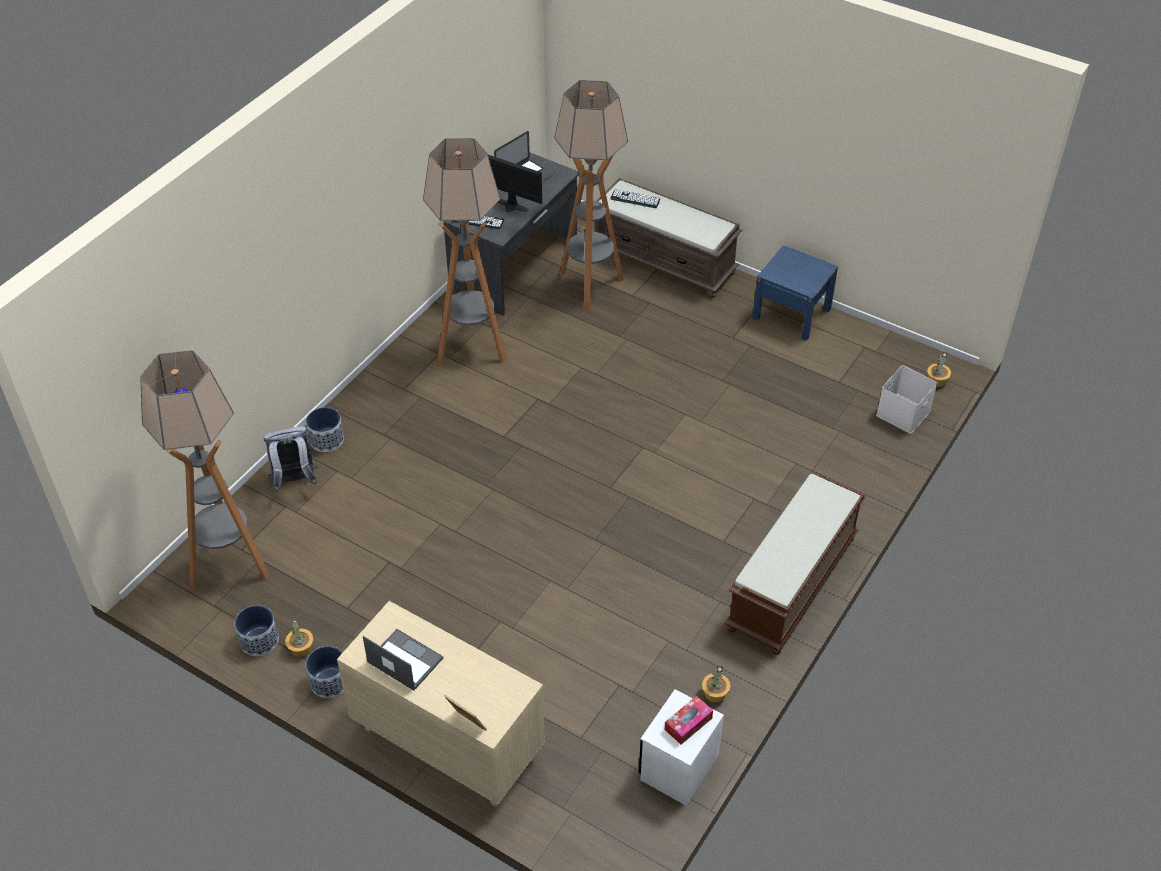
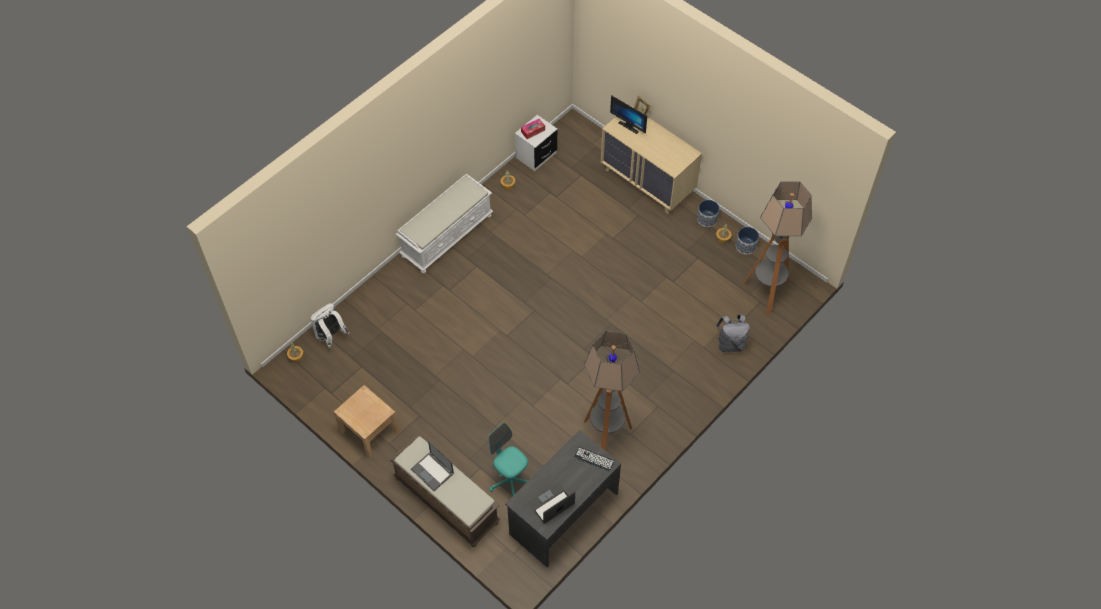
camera: 170 degrees left, 10 degrees up
(327, 440) = (710, 372): planter -> none
(404, 660) = (668, 148): laptop -> laptop (432, 471)
(510, 208) = (567, 469): monitor -> monitor (629, 125)
(590, 287) = (510, 481): floor lamp -> turquoise office chair
(635, 199) = (463, 499): keyboard -> none
(791, 314) = (369, 431): blue nightstand -> beige nightstand
(792, 584) = (447, 235): brown bench -> white bench
(903, 412) = (331, 336): white storage box -> white backpack

